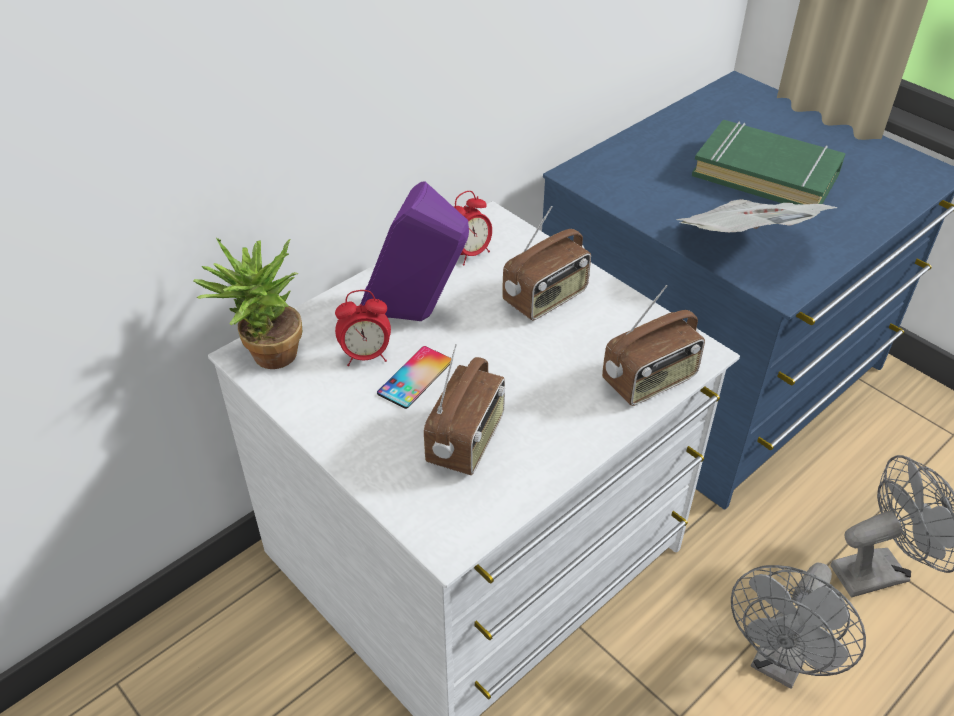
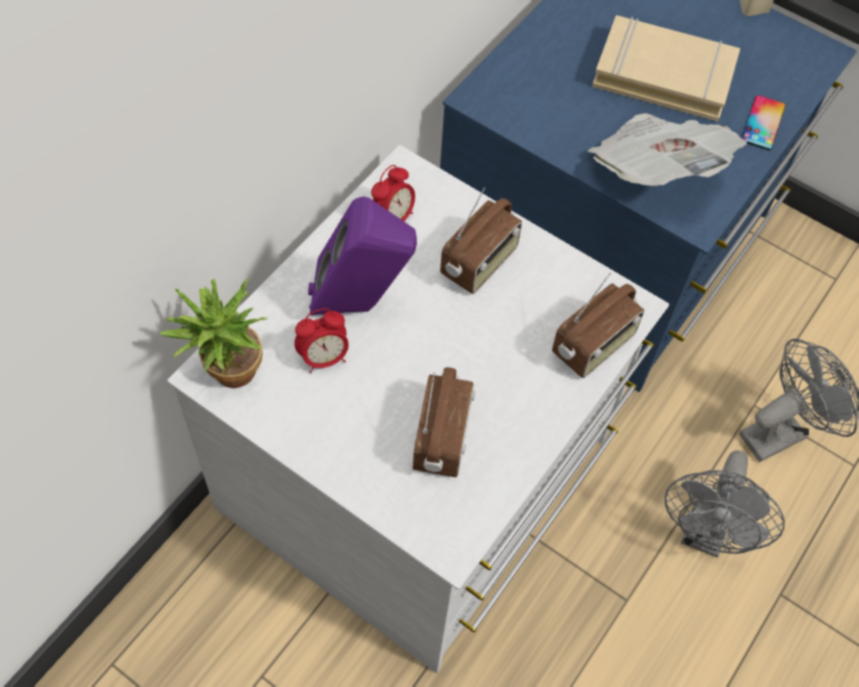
camera: 15 degrees left, 15 degrees up
(415, 377) = (377, 375): phone -> phone (763, 123)
(766, 174) = (663, 75): green book -> beige book

